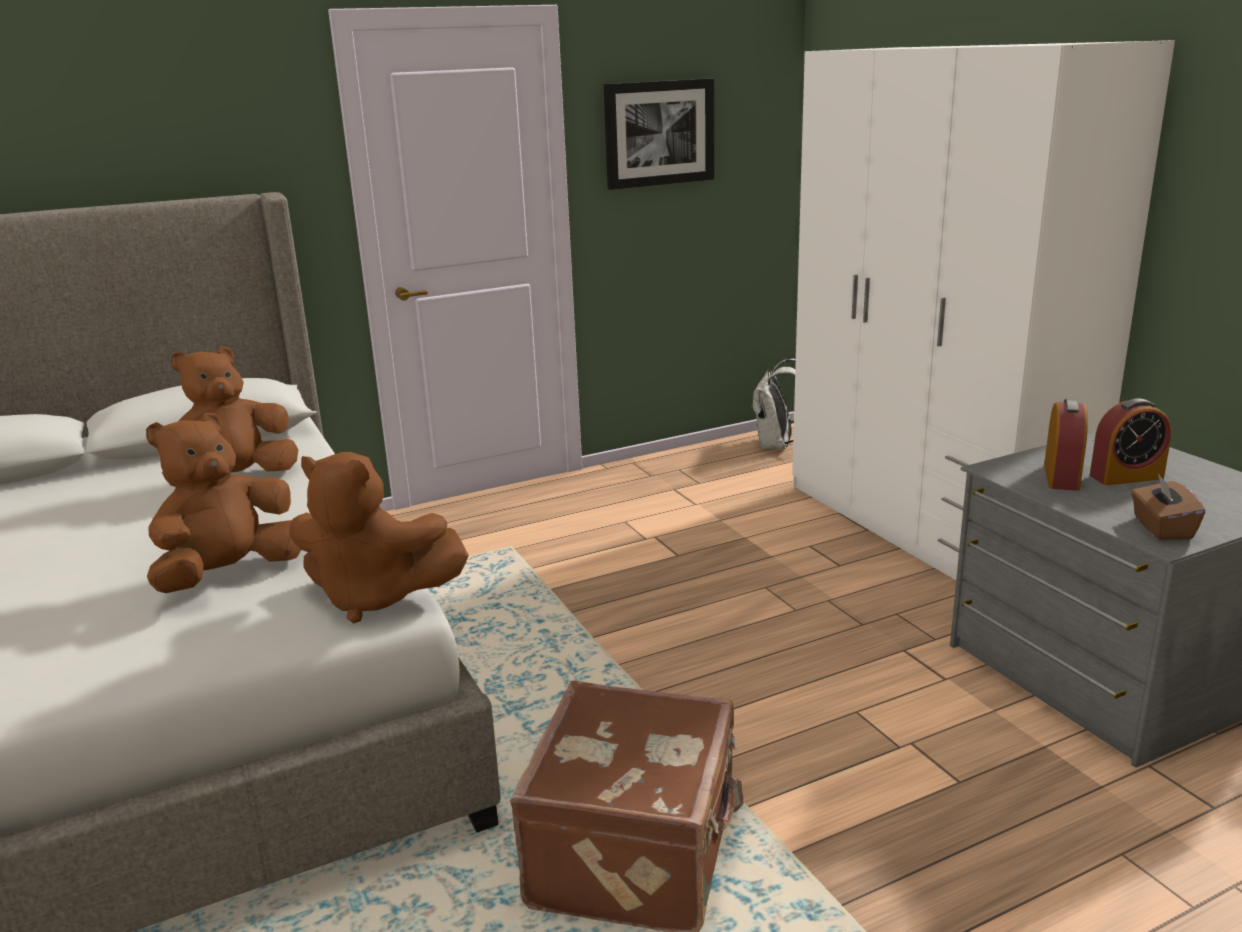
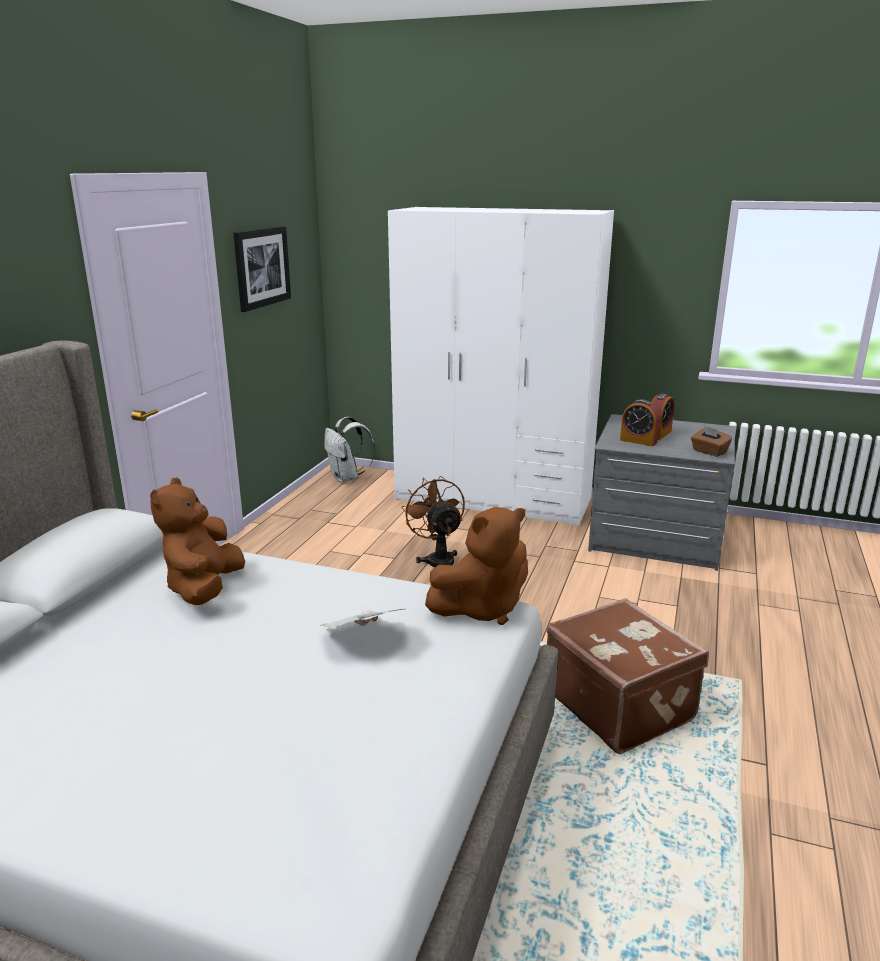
camera: 45 degrees left, 0 degrees up
(229, 574) = (363, 638): brown plush toy -> newspaper
(723, 576) = (438, 559): none -> brown fan
(1061, 477) = (638, 441): alarm clock -> alarm clock turned 150 degrees clockwise

